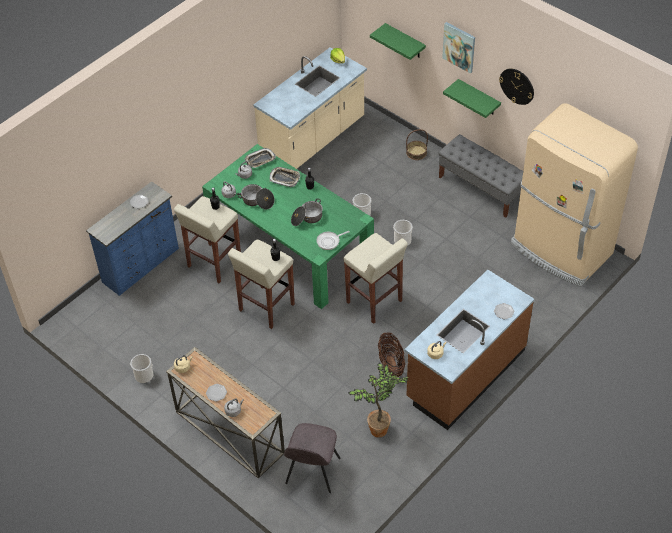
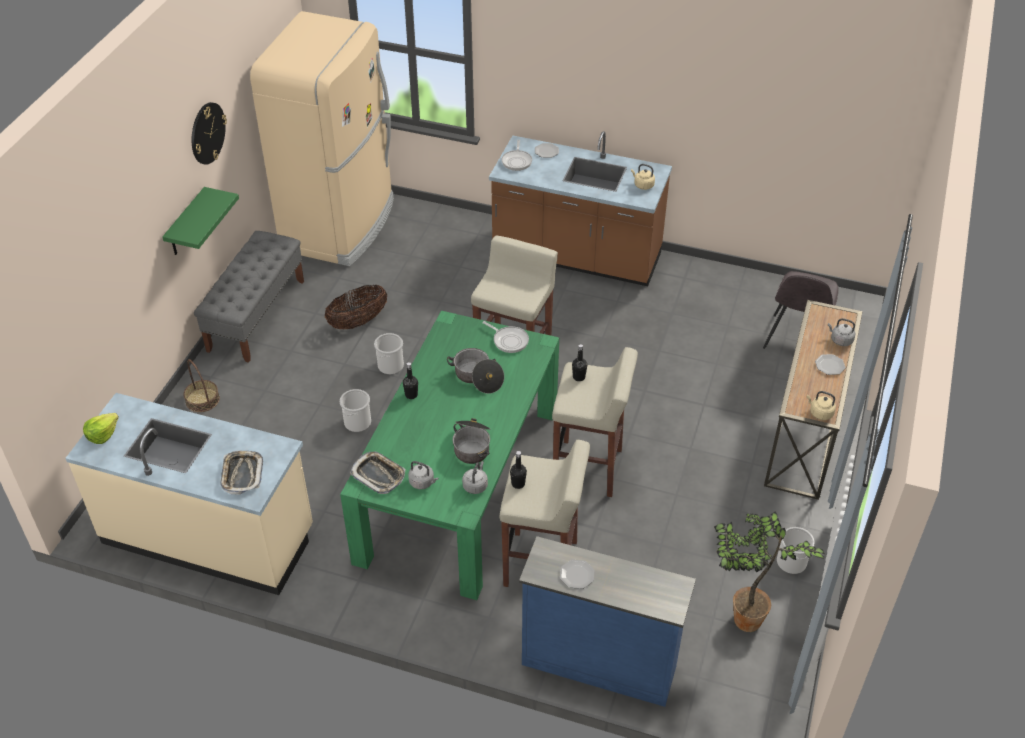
camera: 115 degrees left, 5 degrees down
(284, 178) = (406, 430): tray -> tray (242, 474)
(312, 472) = (796, 340): grey chair -> grey chair turned 120 degrees clockwise
(380, 428) = (697, 303): potted plant -> potted plant (743, 620)
(391, 364) = (602, 319): basket -> basket (358, 322)
(405, 41) = (97, 296): green shelf -> none
(459, 47) = (147, 185): picture -> none
(499, 290) = (517, 161): none -> frying pan

